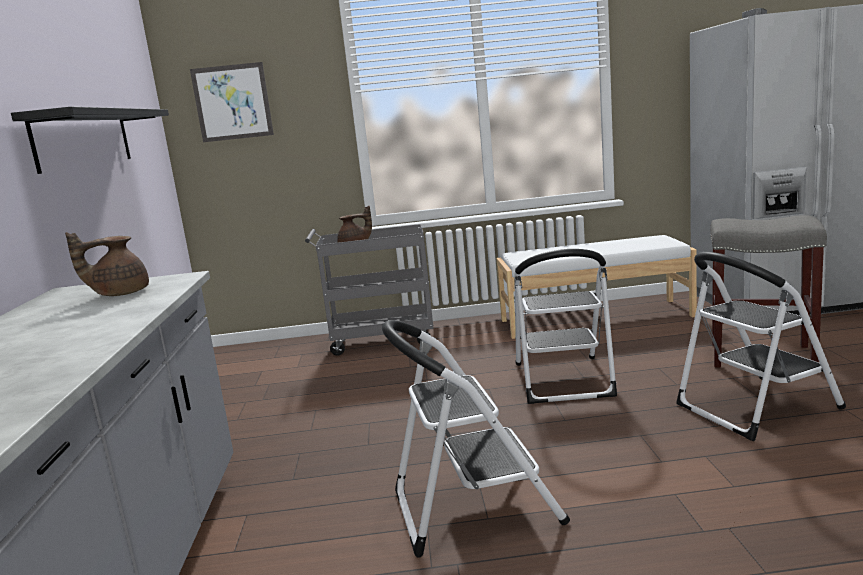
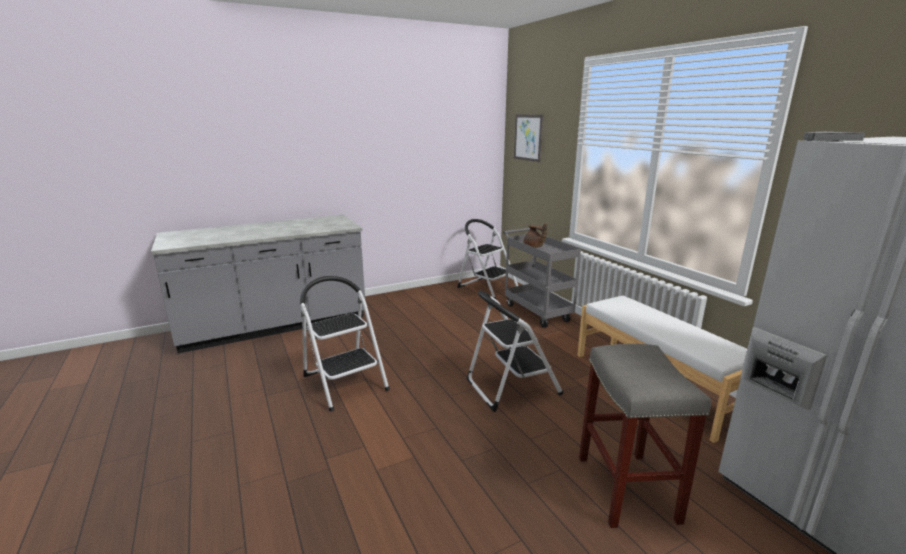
camera: 65 degrees right, 5 degrees up
(84, 139) = (401, 153): black shelf -> none
(120, 293) = (325, 224): brown teapot -> none
(753, 407) = (502, 481): step ladder -> step ladder (486, 288)

